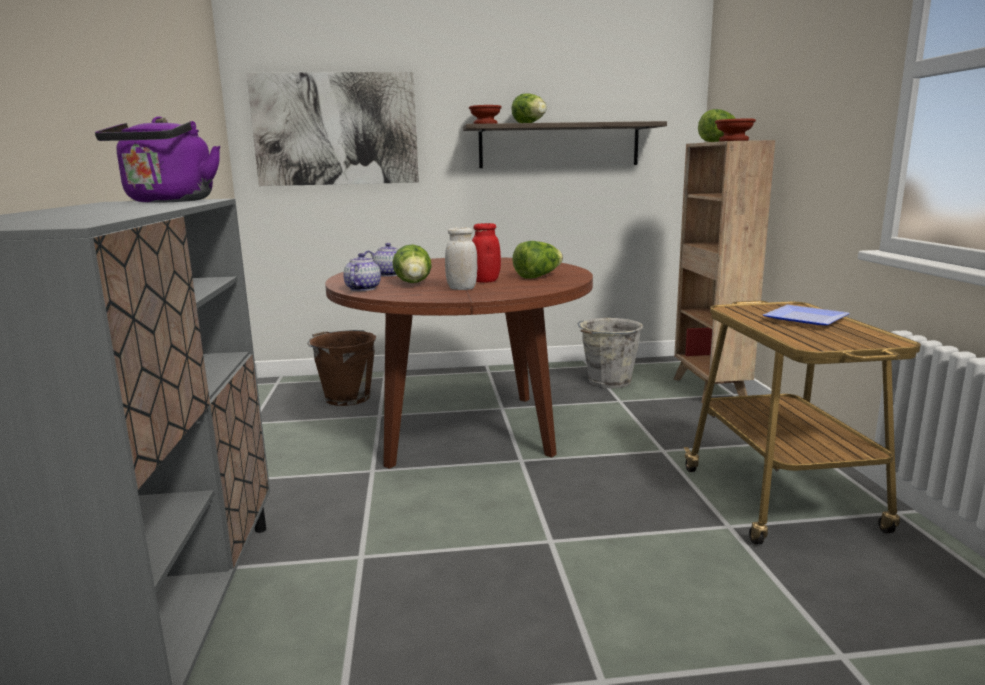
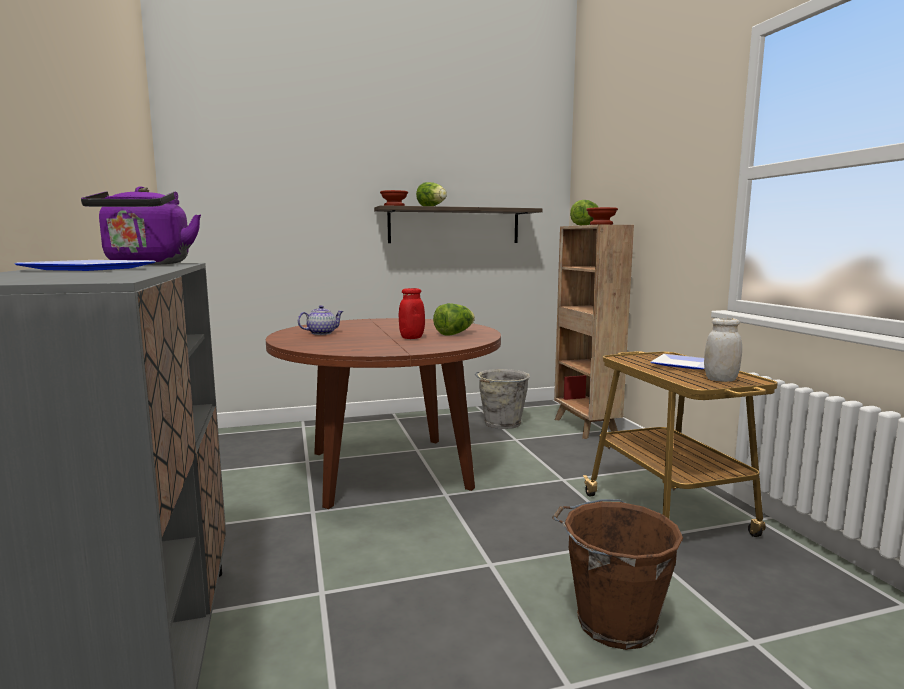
camera: 10 degrees left, 5 degrees down
(92, 209) = (89, 269): none -> plate
(335, 129) = (261, 207): picture -> none
(346, 397) = (271, 446): brown bucket -> brown bucket (612, 622)
(362, 289) = (304, 345): teapot -> none
(414, 283) = (349, 340): lettuce -> none
(461, 288) = (395, 344): white jar -> white jar (720, 380)

